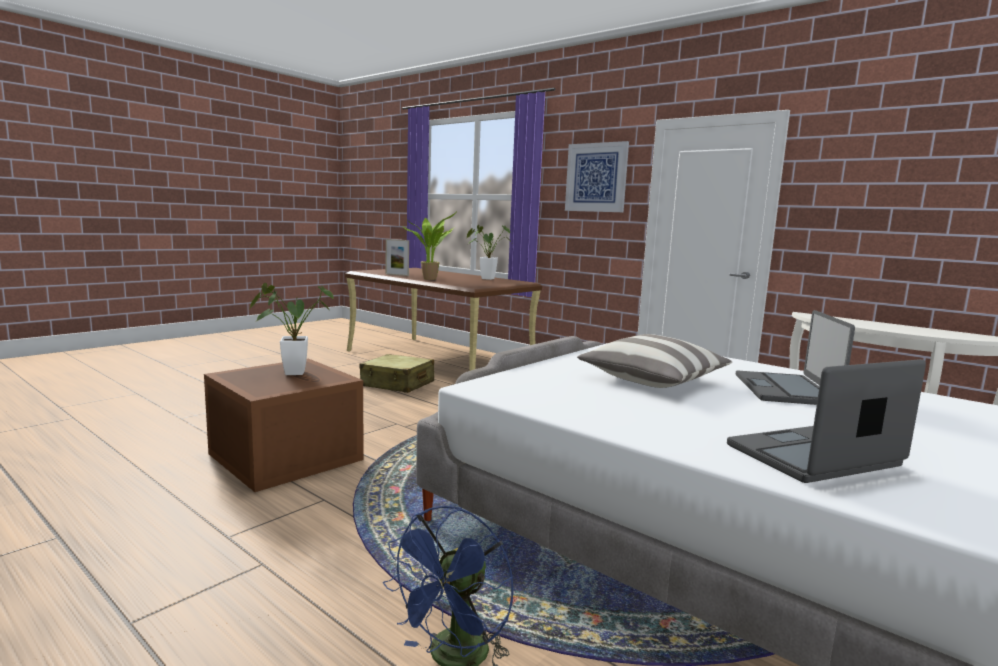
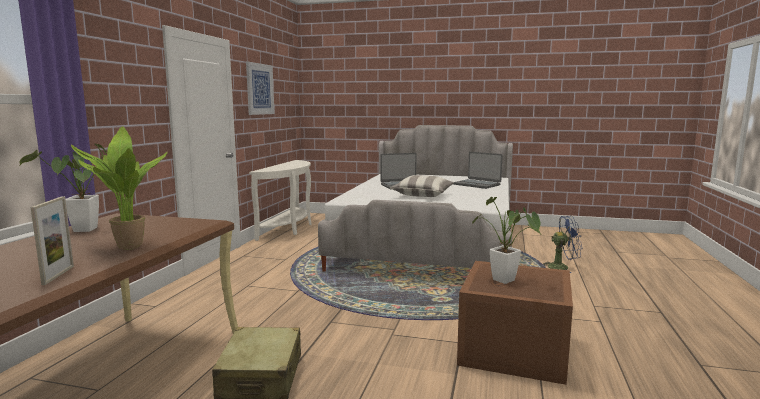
camera: 115 degrees left, 0 degrees up
(596, 177) = (122, 76): picture -> picture (259, 89)

